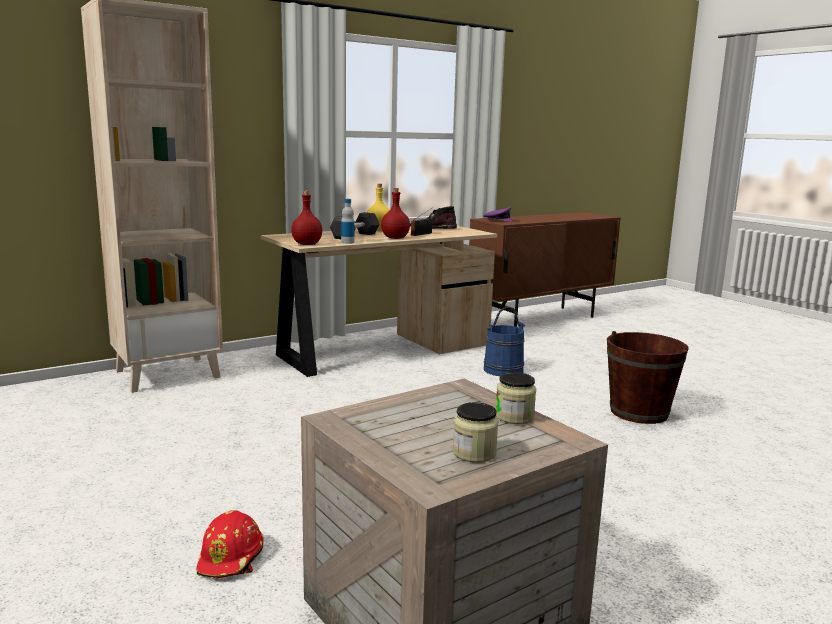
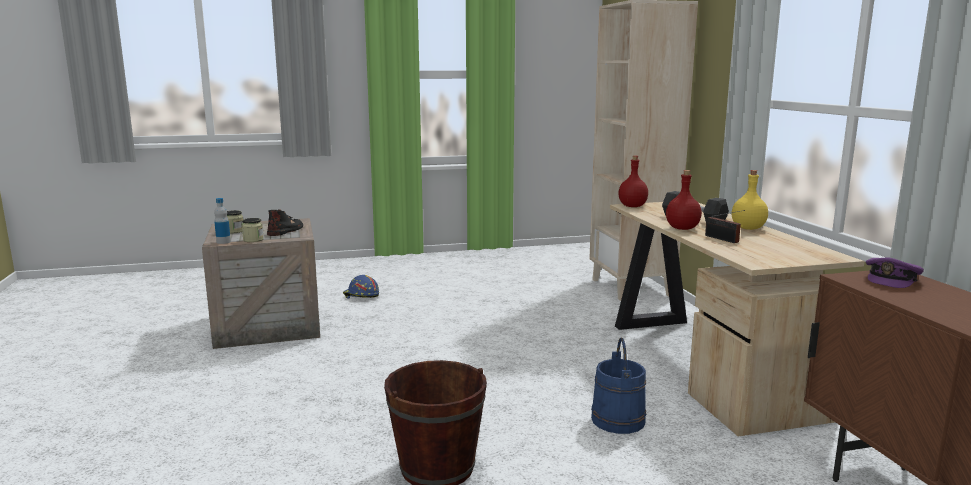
camera: 110 degrees right, 0 degrees up
(232, 558) = (361, 295): red hard hat -> blue hard hat
(347, 242) = (645, 215): bottle -> bottle (223, 242)
(432, 228) = (791, 248): black boot -> black boot (286, 230)

